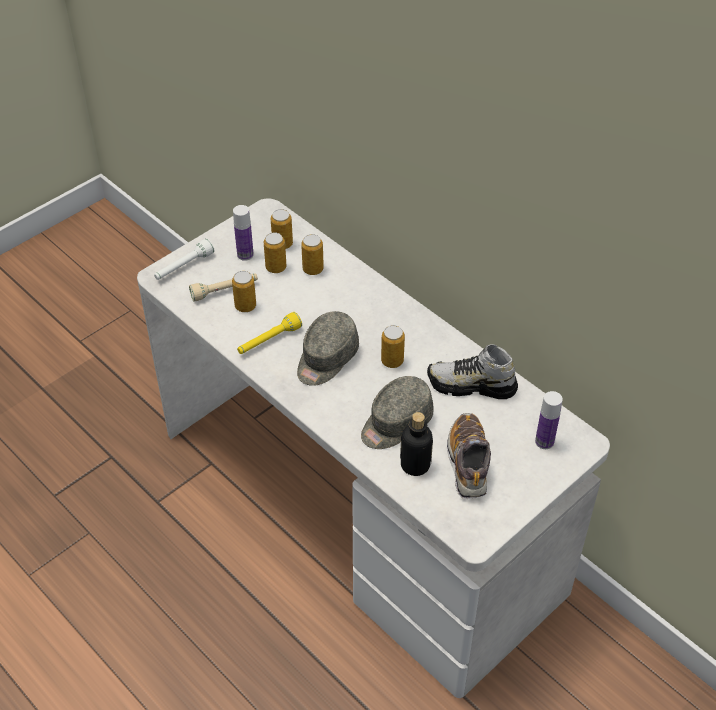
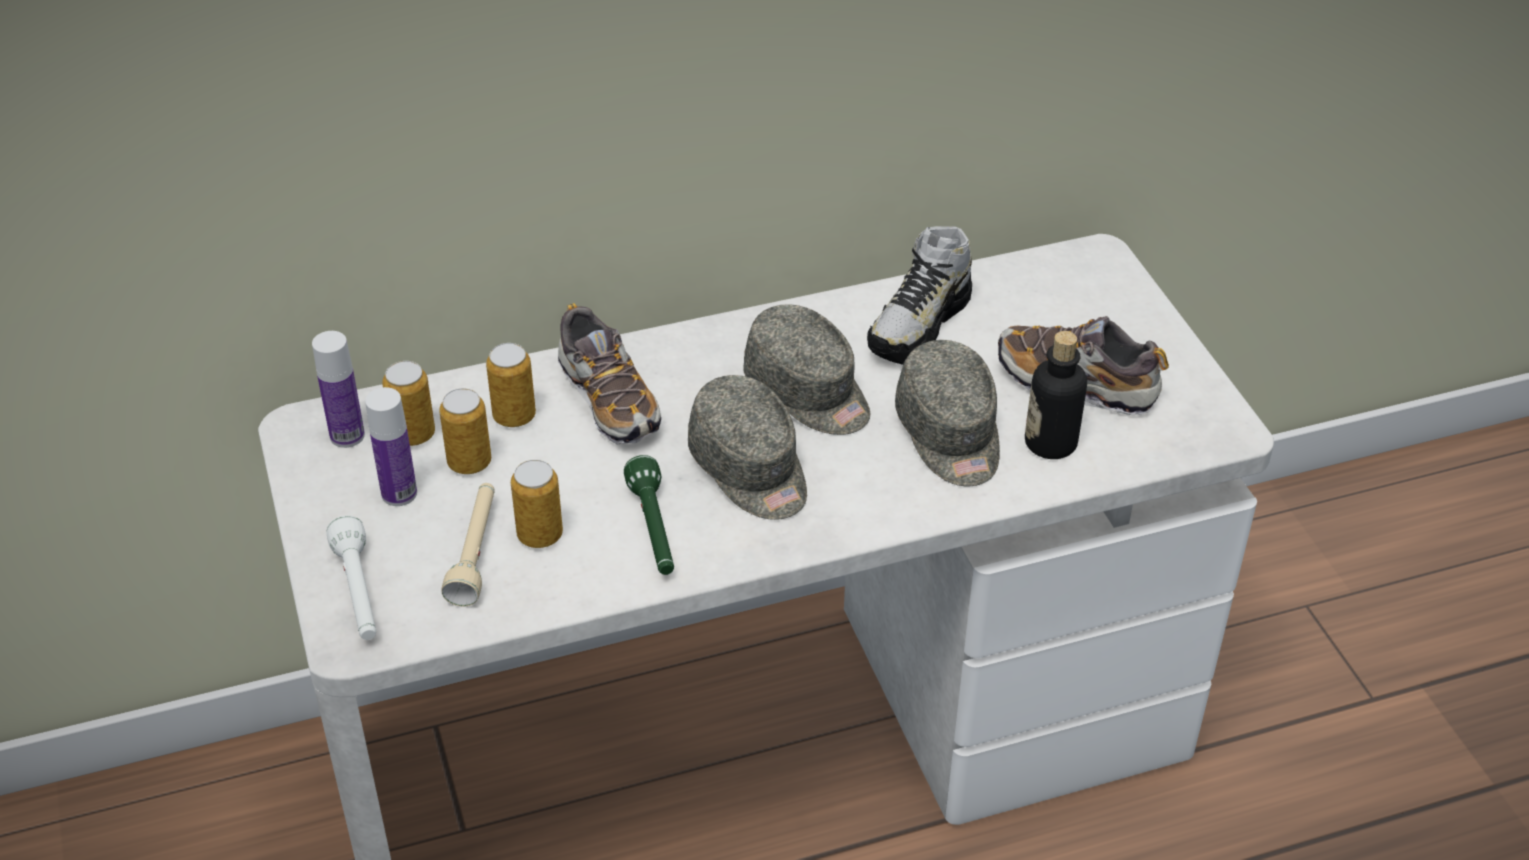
camera: 65 degrees left, 5 degrees down
(269, 341) = (654, 530): yellow flashlight -> green flashlight
(342, 295) = (609, 400): none -> shoe
(392, 361) = (808, 393): can -> grey cap
(544, 441) = (1076, 293): bottle -> bottle (347, 436)

